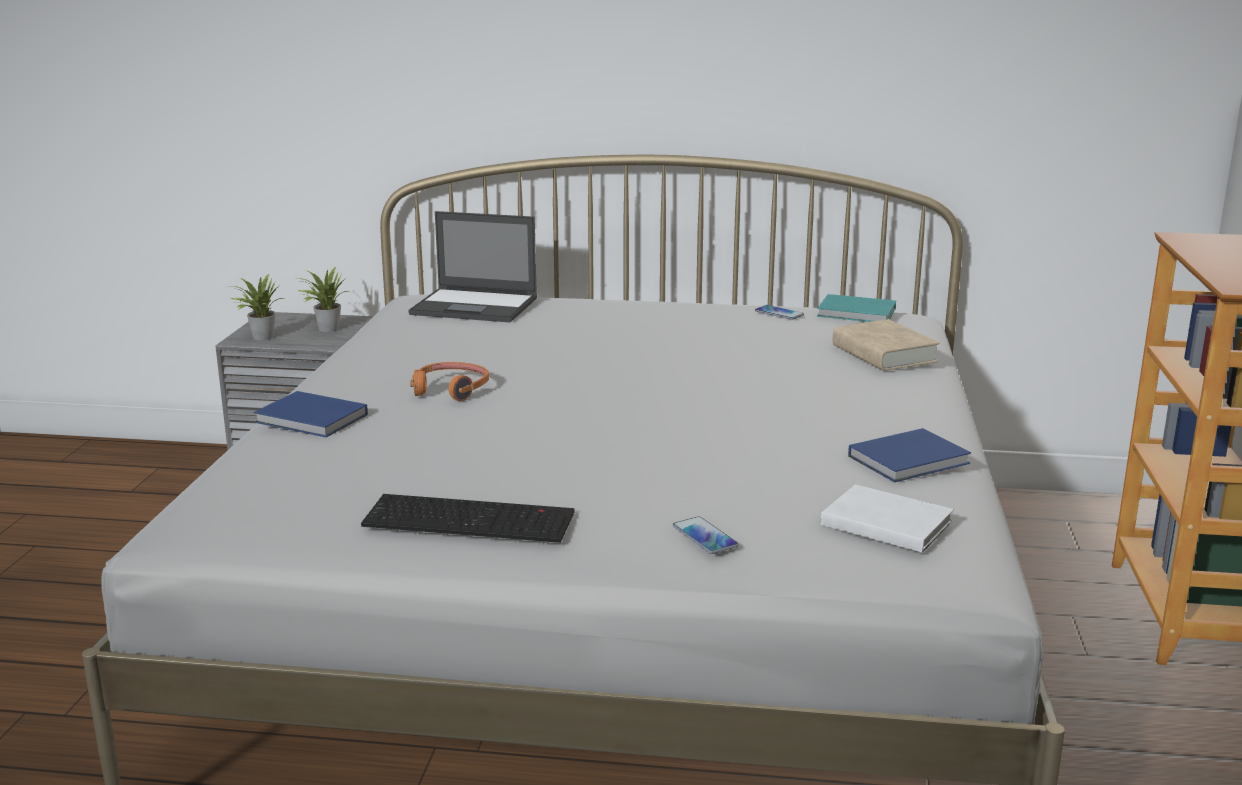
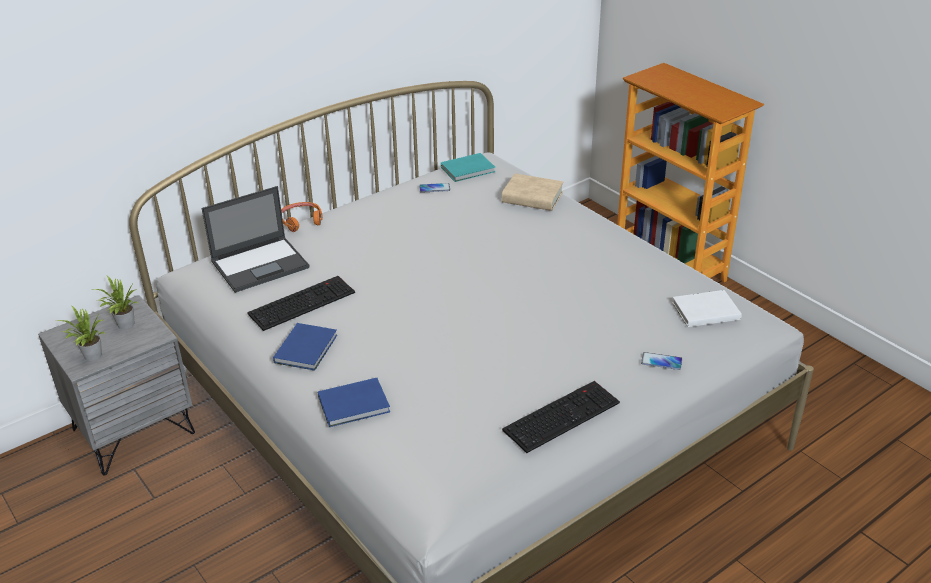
camera: 45 degrees left, 15 degrees up
(446, 340) = (302, 302): none -> keyboard
(450, 389) = (384, 339): orange headphones -> orange headphones (301, 221)
(912, 460) = (655, 266): blue book -> blue book (307, 348)

